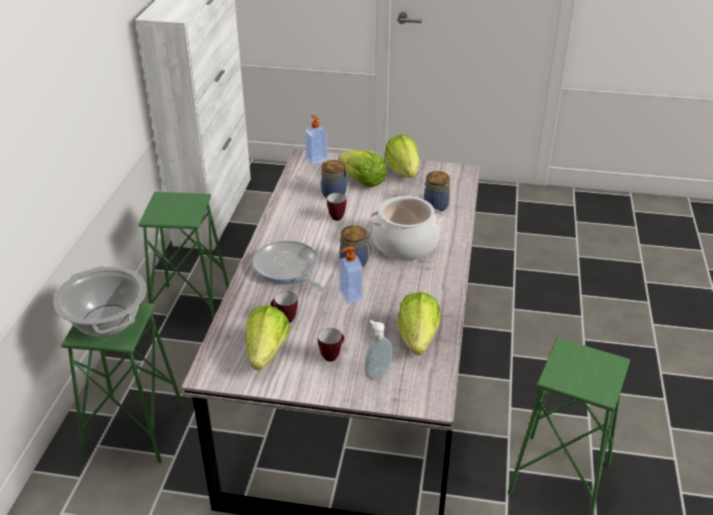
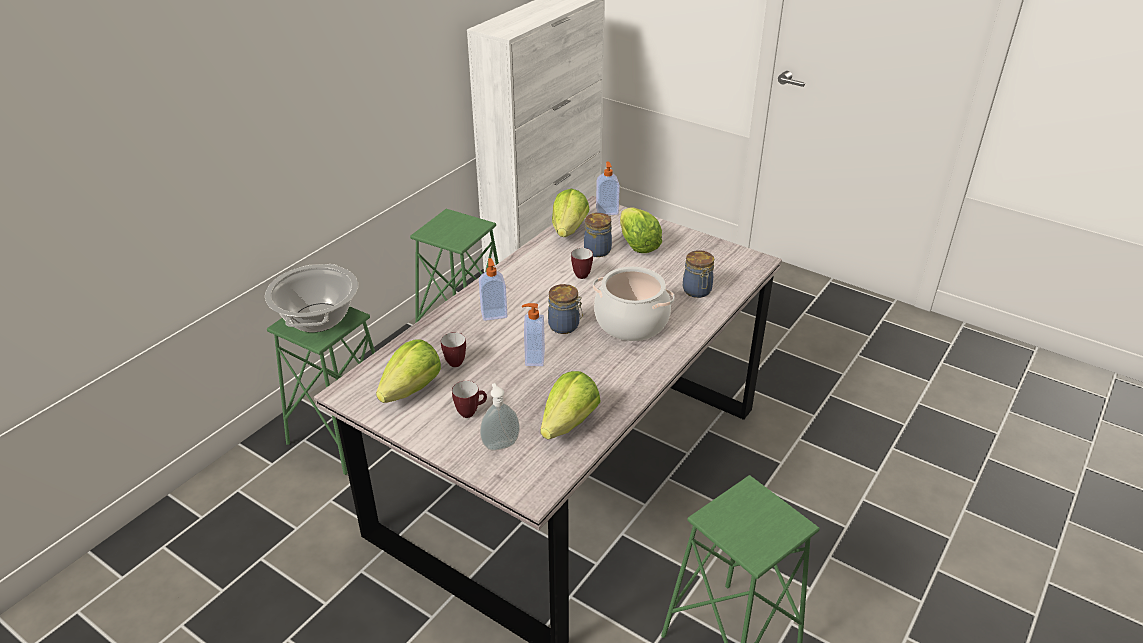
camera: 25 degrees right, 0 degrees up
(287, 269) = (494, 314): frying pan -> soap dispenser
(403, 171) = (689, 245): lettuce -> lettuce (569, 230)

